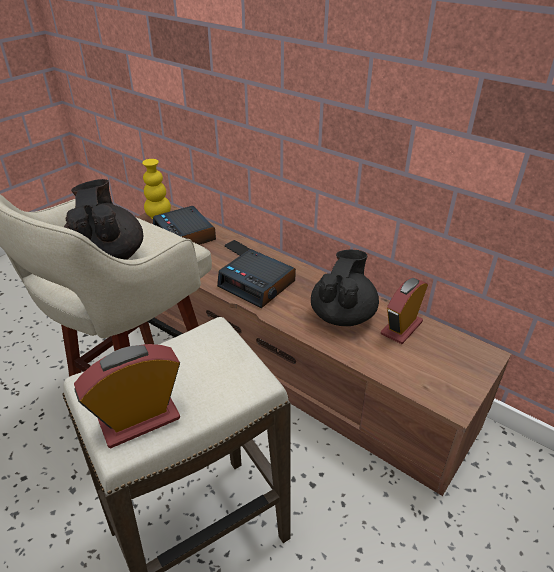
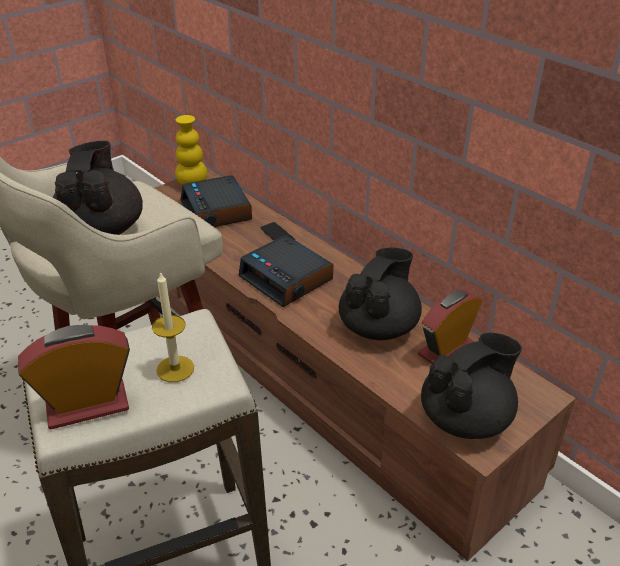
camera: 10 degrees right, 0 degrees up
(211, 374) = (175, 369): none -> candle
(435, 381) = (466, 418): none -> black teapot

